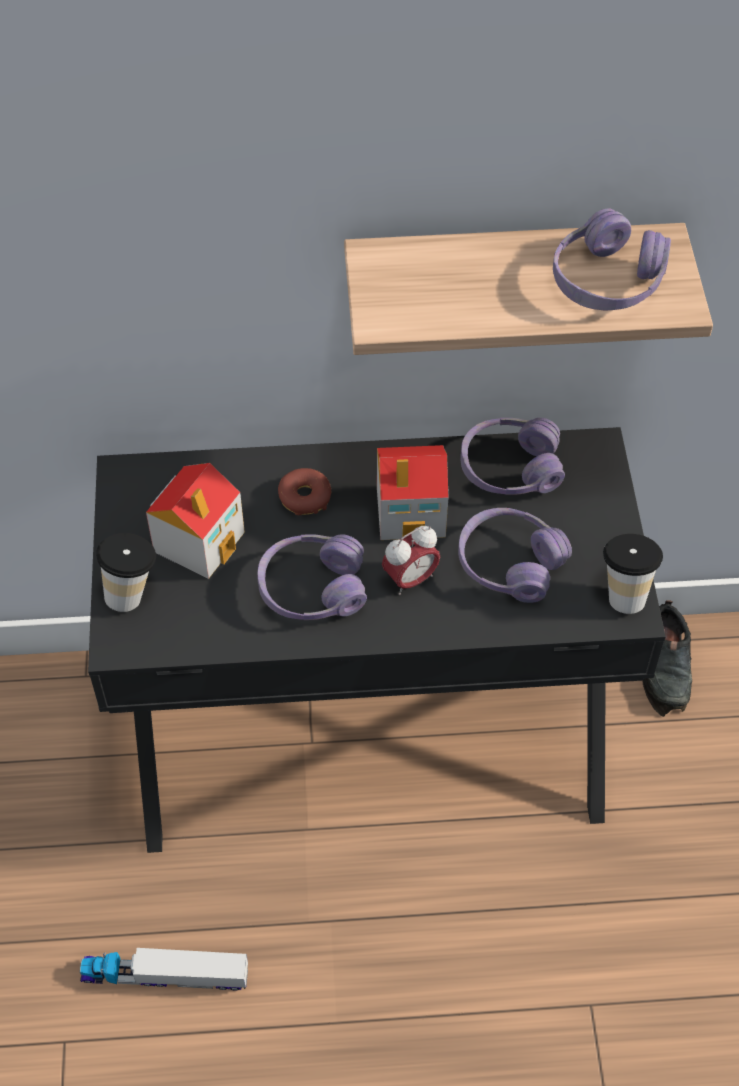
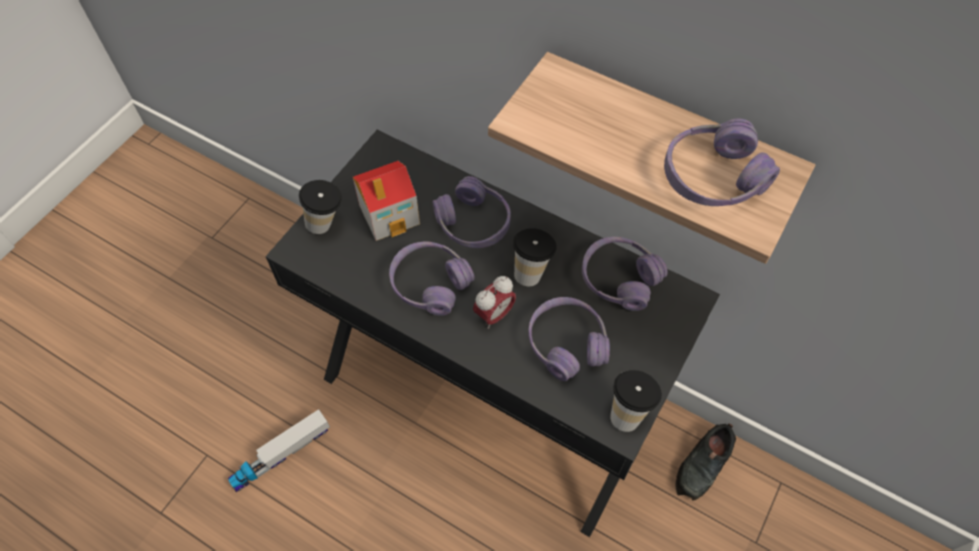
camera: 35 degrees right, 5 degrees up
(165, 975) = (281, 454): toy truck -> toy truck turned 75 degrees counterclockwise
(305, 497) = (473, 223): donut -> purple headphones
(410, 579) = (494, 315): alarm clock -> alarm clock turned 45 degrees counterclockwise
(412, 512) = (531, 271): toy house -> cup

